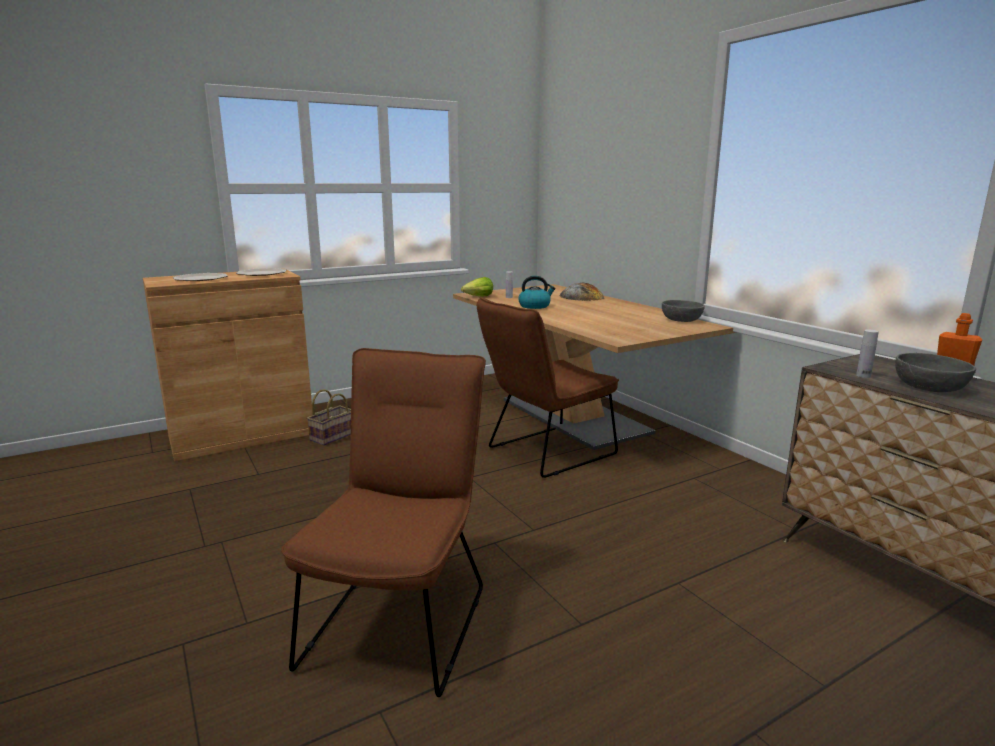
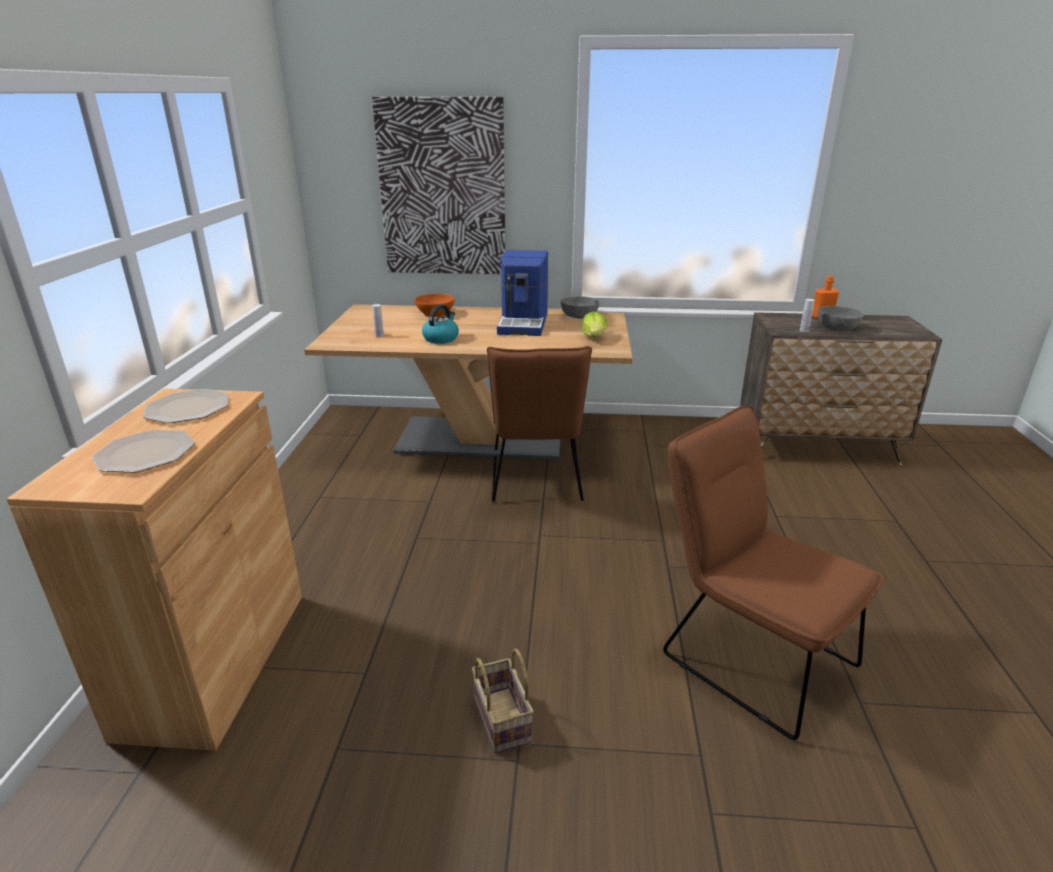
camera: 55 degrees left, 10 degrees up
(333, 436) = (328, 584): basket -> basket (500, 718)
(479, 297) = (349, 344): lettuce -> lettuce (594, 337)
(581, 297) = (435, 313): bread -> orange bowl
(612, 188) = (442, 189): none -> picture
(619, 313) = (524, 323): none -> coffee machine

